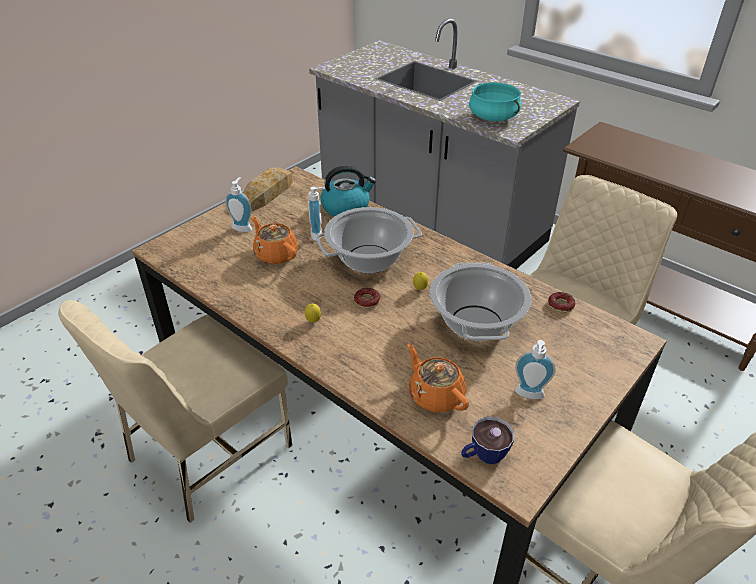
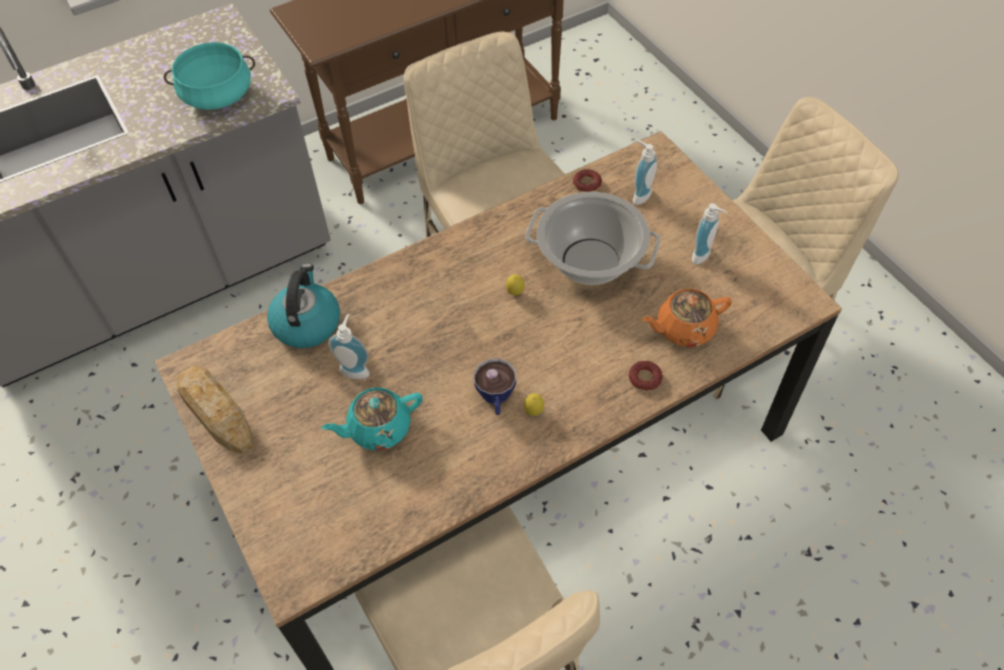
camera: 70 degrees left, 15 degrees up
(243, 227) = (290, 459): soap dispenser -> soap dispenser (639, 194)
(275, 254) = (378, 428): orange teapot -> turquoise teapot
(367, 301) = (516, 349): donut -> donut (644, 378)
(368, 259) = (437, 327): cooking pot -> none
(483, 455) = (767, 315): cup -> cup (496, 399)

